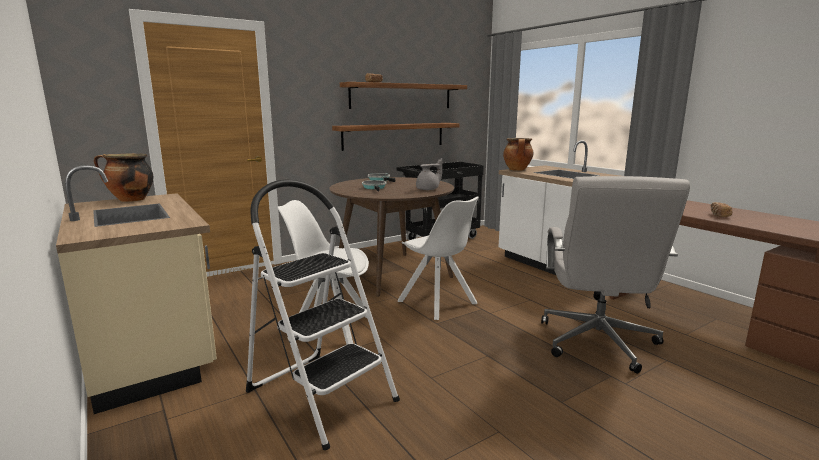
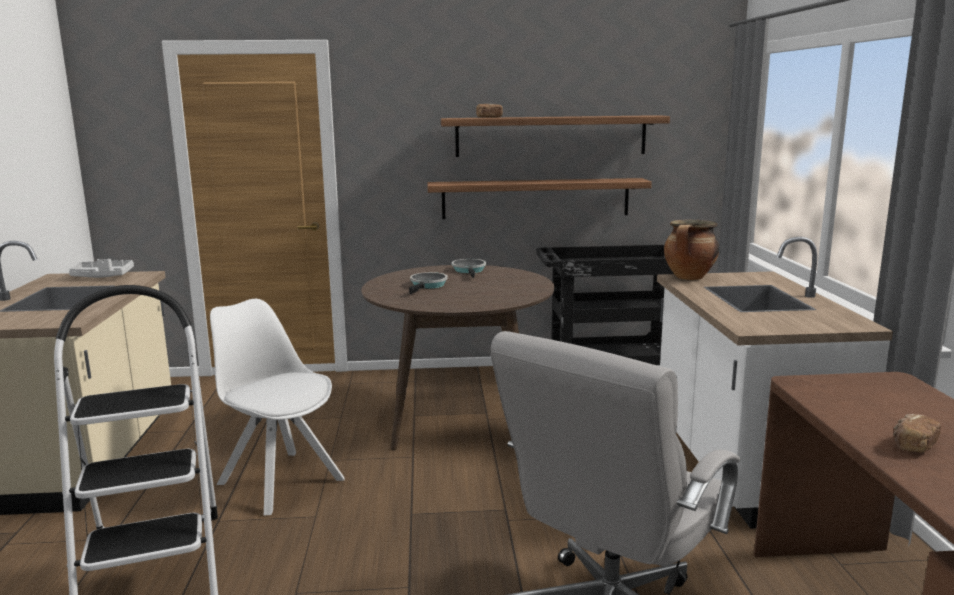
camera: 30 degrees right, 0 degrees up
(130, 200) = (102, 277): cooking pot -> grey tray
(428, 189) = (493, 298): grey teapot -> none
(438, 303) = (456, 482): white chair -> none

